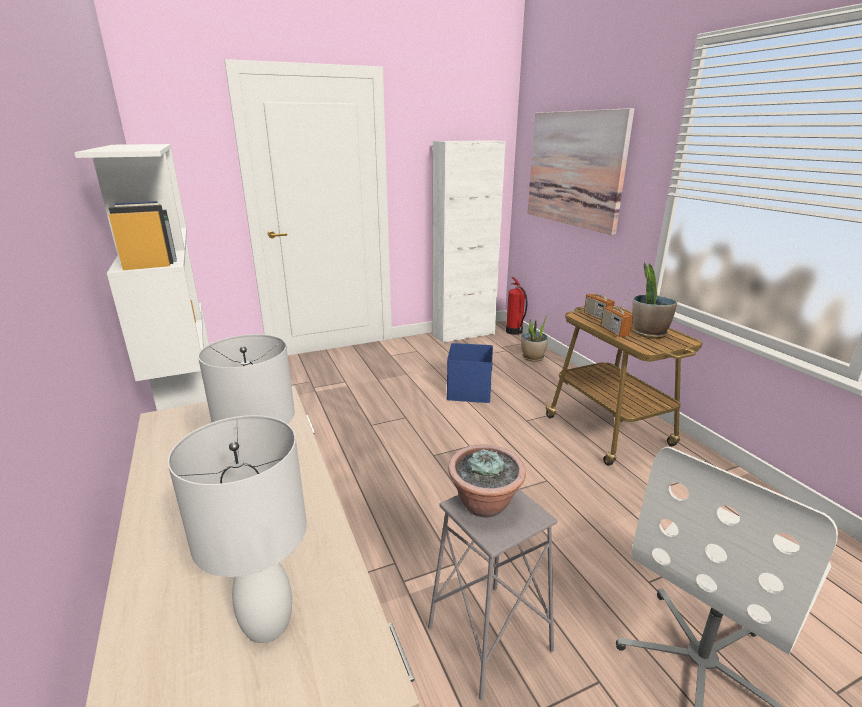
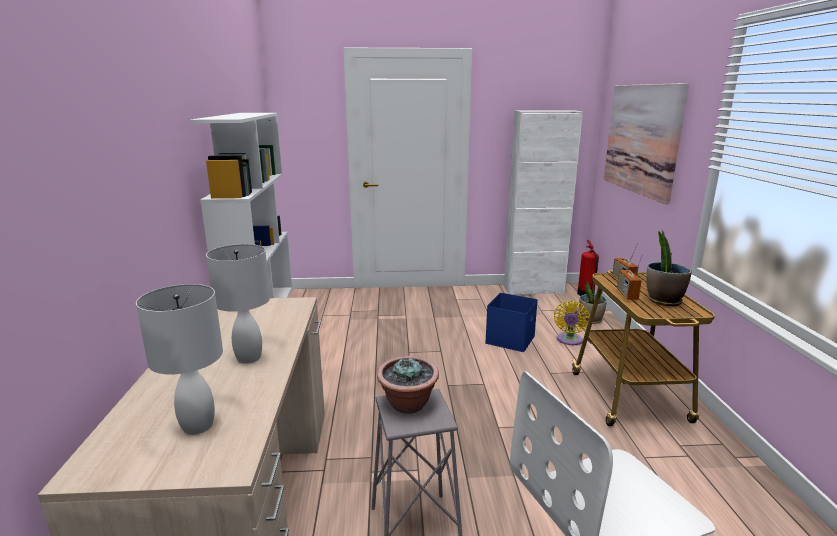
camera: 20 degrees right, 5 degrees down
(525, 383) = (569, 340): none -> yellow fan

